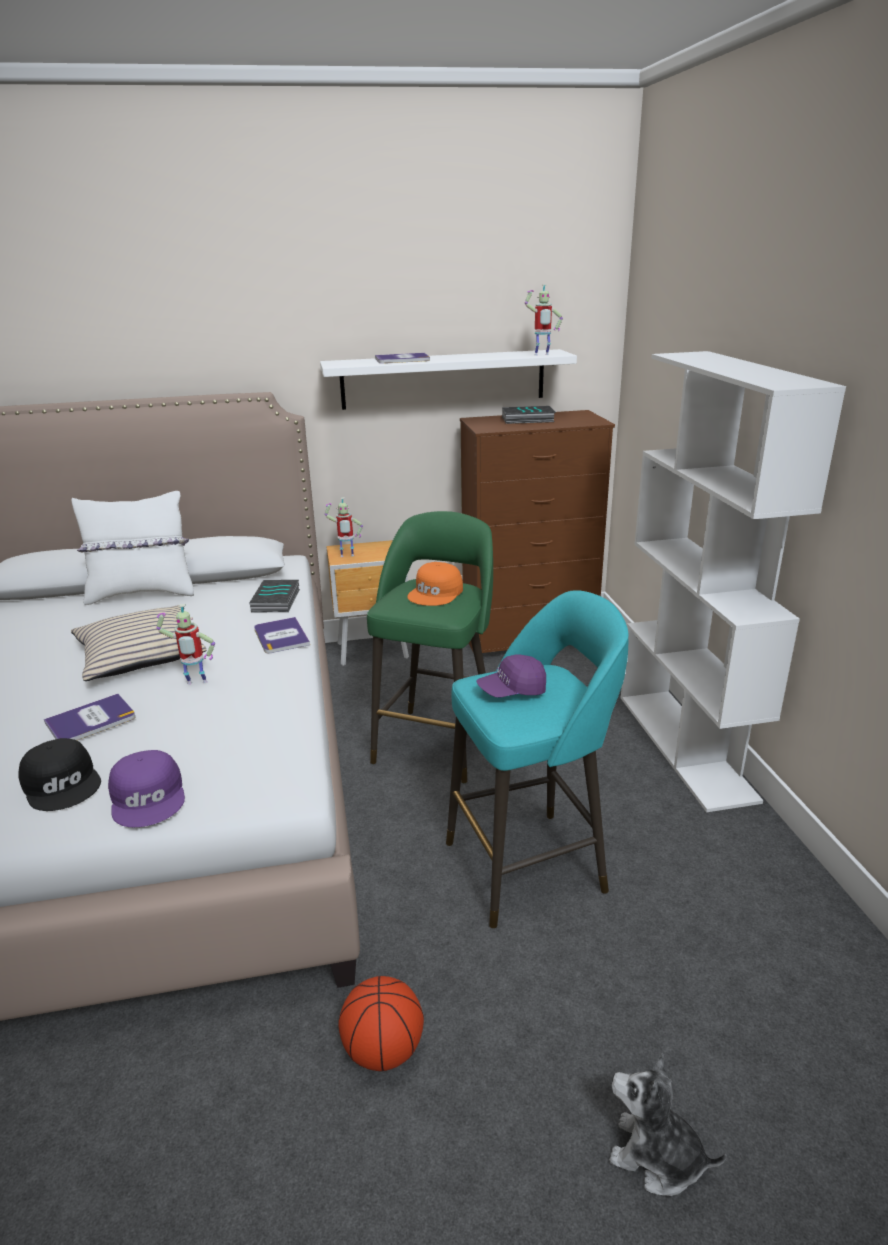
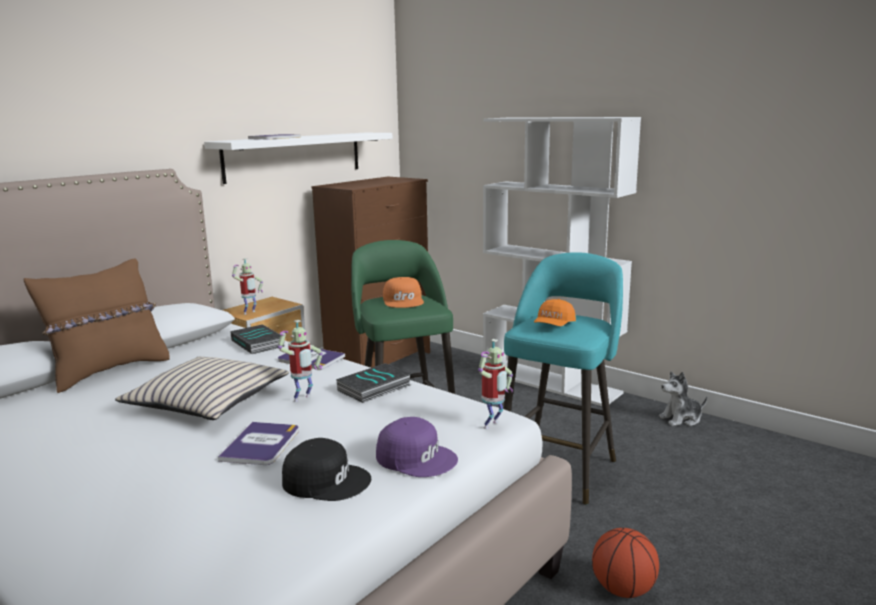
camera: 40 degrees left, 10 degrees down
(143, 593) = (109, 371): white pillow -> brown pillow
(512, 691) = (554, 325): purple cap -> orange cap
(527, 419) = (364, 182): book -> book (374, 388)
(541, 355) = (369, 133): toy robot -> toy robot (493, 426)
(656, 1156) = (793, 548): plush toy -> plush toy (681, 419)

